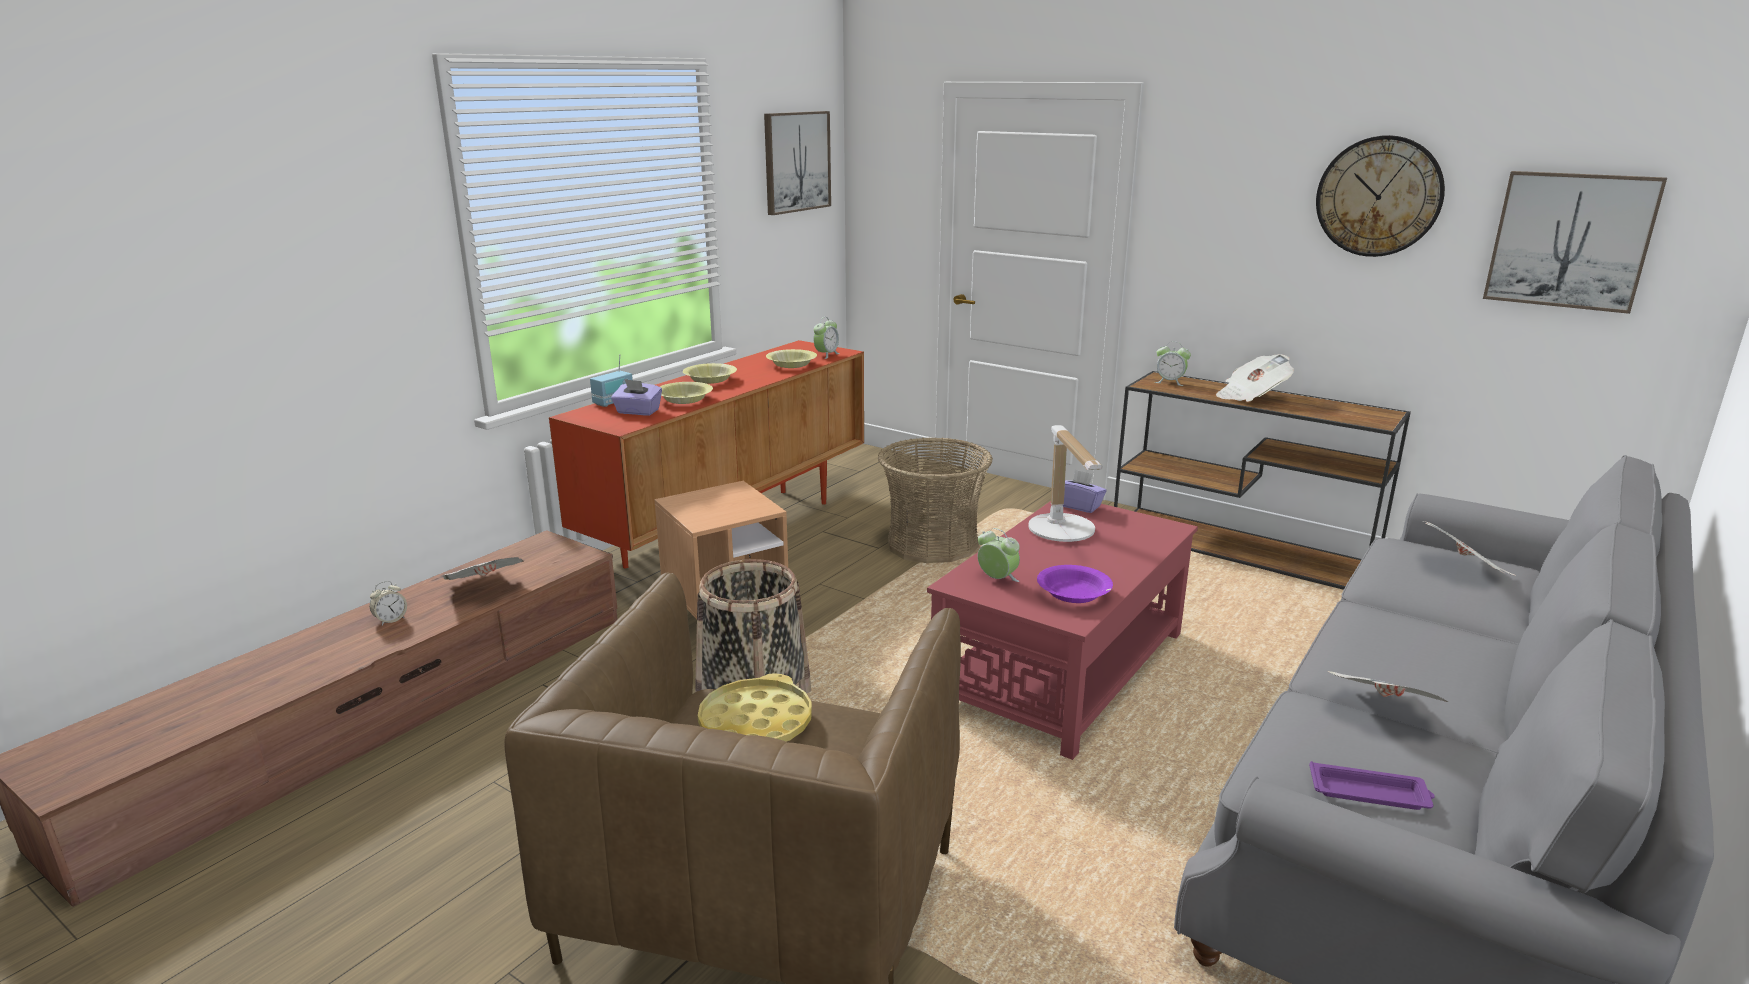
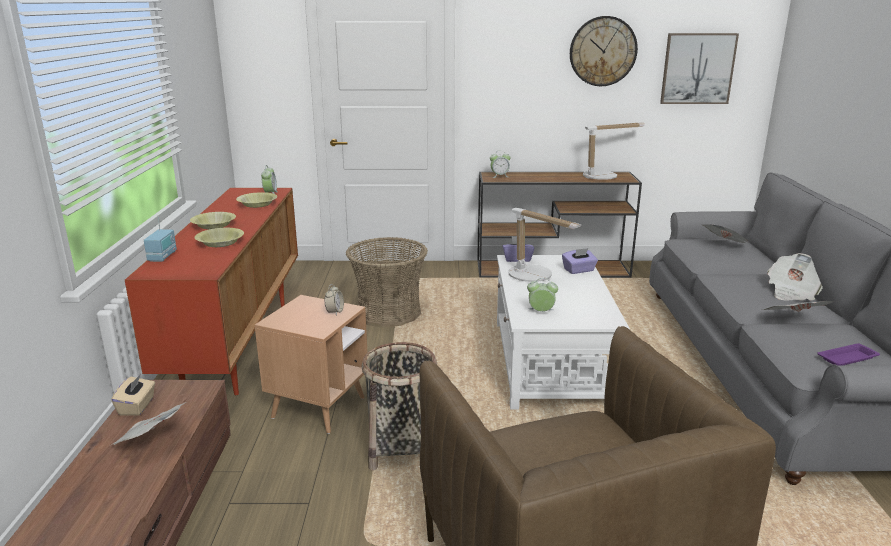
camera: 35 degrees left, 0 degrees up
(391, 620) = (95, 497): alarm clock -> alarm clock (335, 312)
(513, 554) = (137, 406): none -> beige tissue box
(638, 412) = (198, 259): purple tissue box -> purple tissue box (579, 270)
(756, 723) = (537, 446): yellow tray -> none
(796, 162) = (200, 48): picture -> none
(1060, 669) = (549, 362): red coffee table -> white coffee table
(1073, 594) = (590, 308): purple bowl -> none
(1251, 396) = (551, 176): newspaper -> newspaper (792, 292)
(1344, 411) = (604, 176): none -> table lamp

